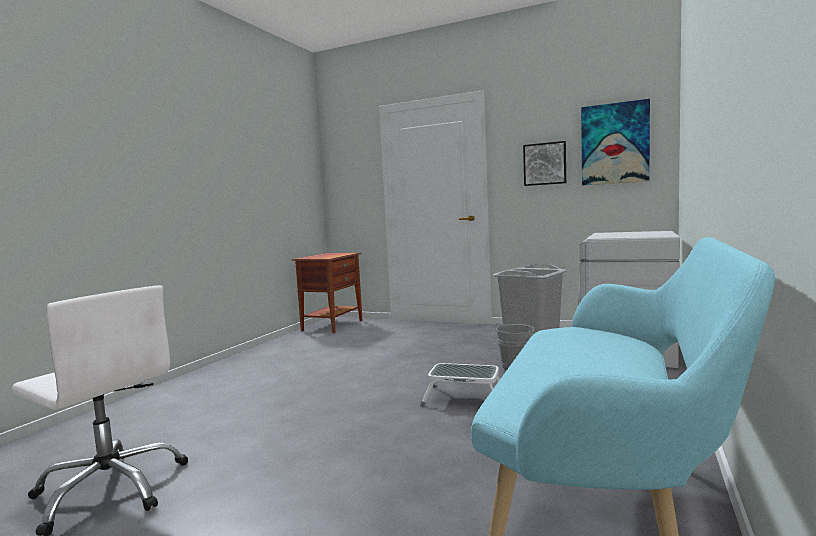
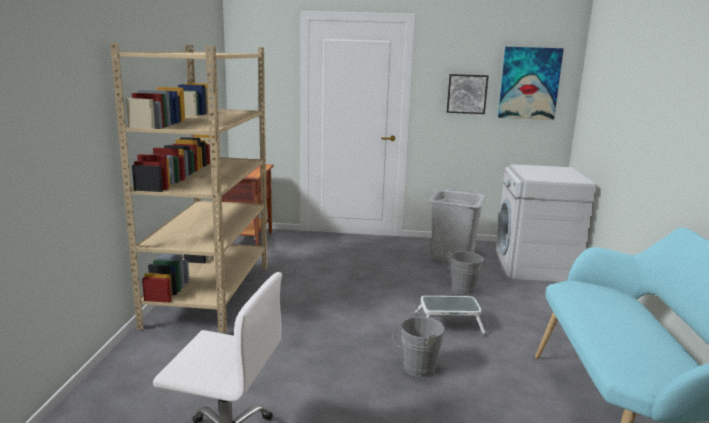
camera: 20 degrees left, 10 degrees up
(253, 363) = (210, 295): none -> beige bookcase
(384, 435) = (415, 368): none -> grey bucket

